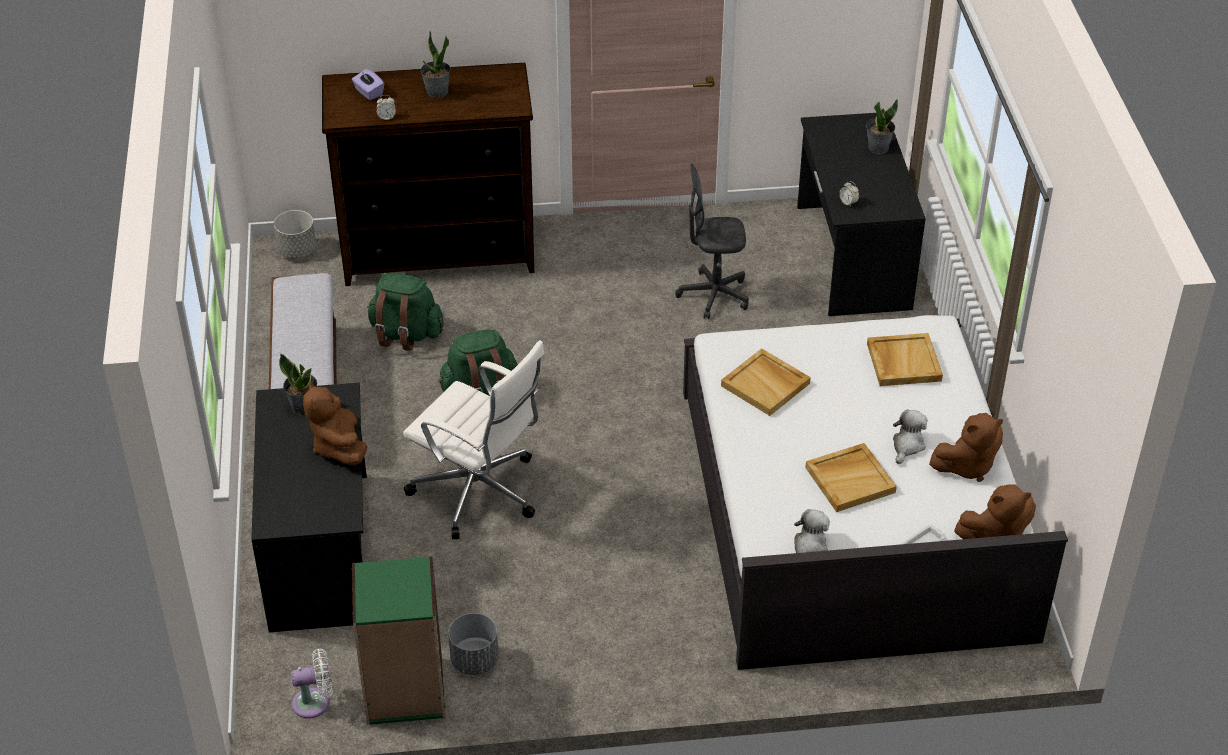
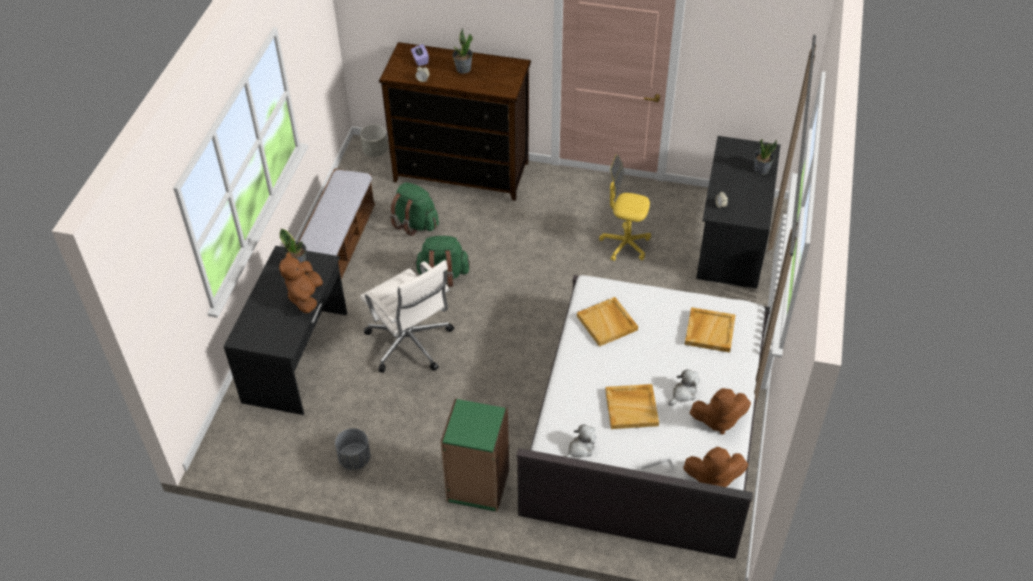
camera: 20 degrees right, 5 degrees up
(315, 702) = (246, 458): white fan -> none
(405, 692) = (302, 467): green bookcase -> green bookcase (477, 486)
(714, 295) = (625, 245): grey office chair -> yellow office chair

